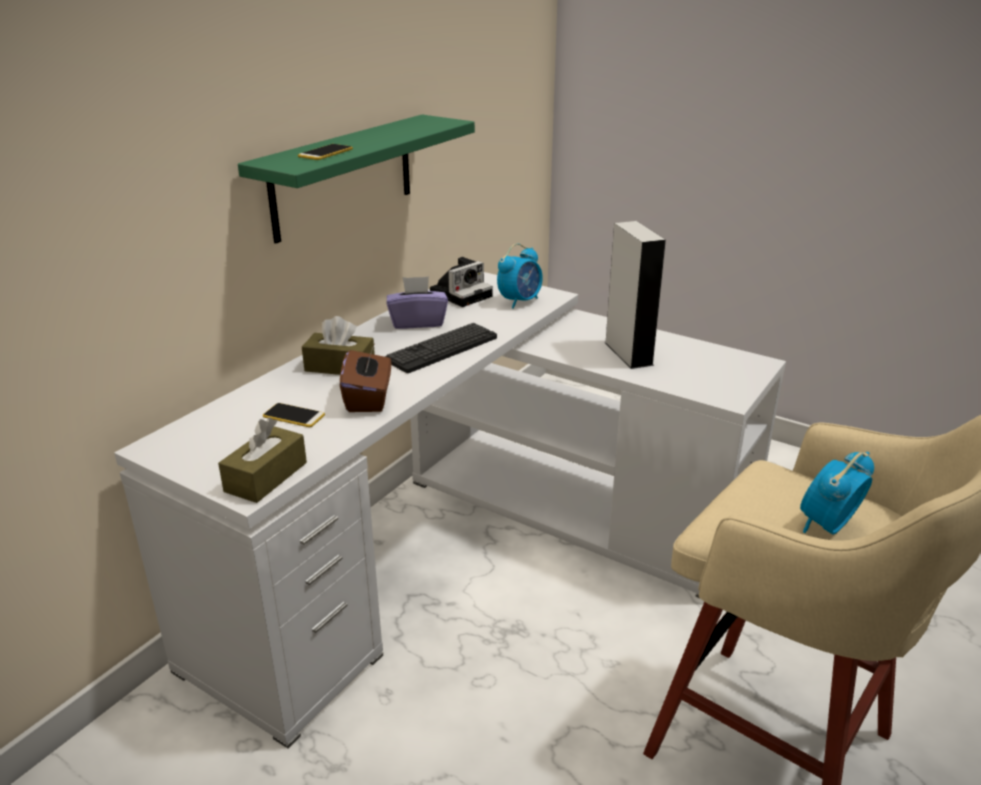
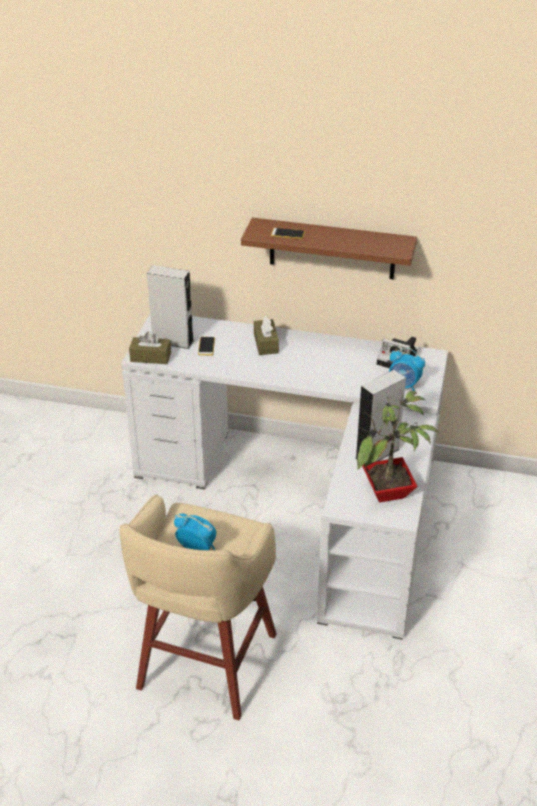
camera: 70 degrees right, 10 degrees up
(242, 445) = (173, 341): none -> grey speaker
(343, 176) = (332, 249): green shelf -> brown shelf
(368, 399) = (236, 363): brown tissue box -> none
(417, 322) = (341, 353): purple tissue box -> none
(442, 349) = (310, 372): keyboard -> none
(711, 363) = (388, 494): none -> potted plant

